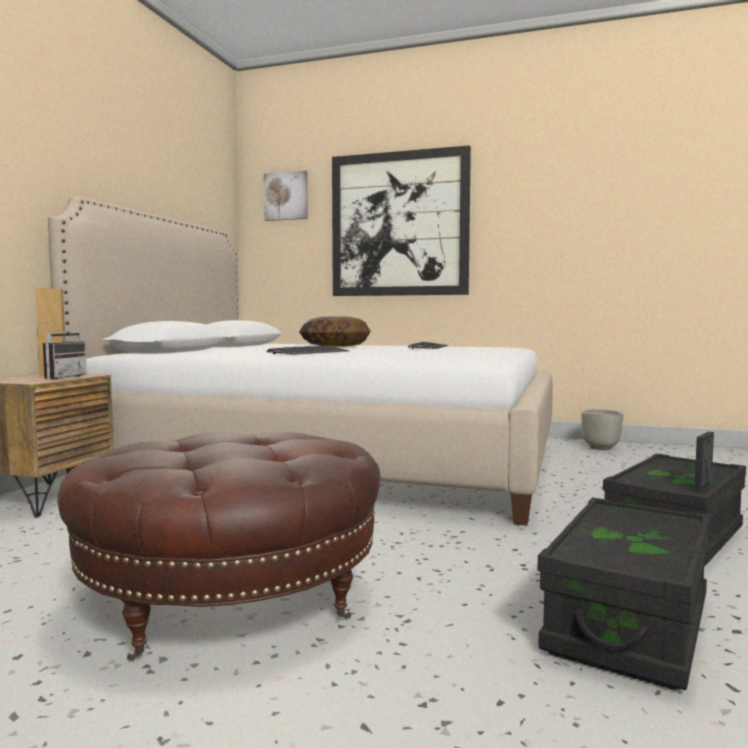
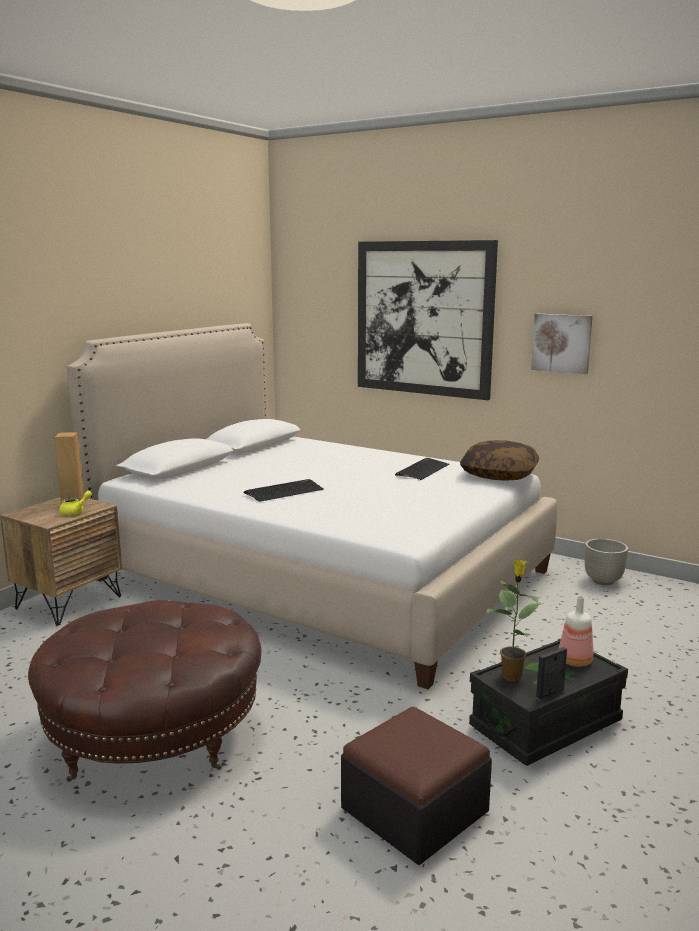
camera: 15 degrees right, 10 degrees up
(61, 377) = (75, 512): radio -> yellow teapot
(286, 196) = (316, 278): picture -> picture (561, 343)
(335, 346) = (340, 456): pillow -> pillow (499, 475)
(629, 623) = (414, 810): black storage box -> ottoman
(644, 479) = (511, 675): none -> potted plant
(689, 467) = (575, 661): none -> bottle

